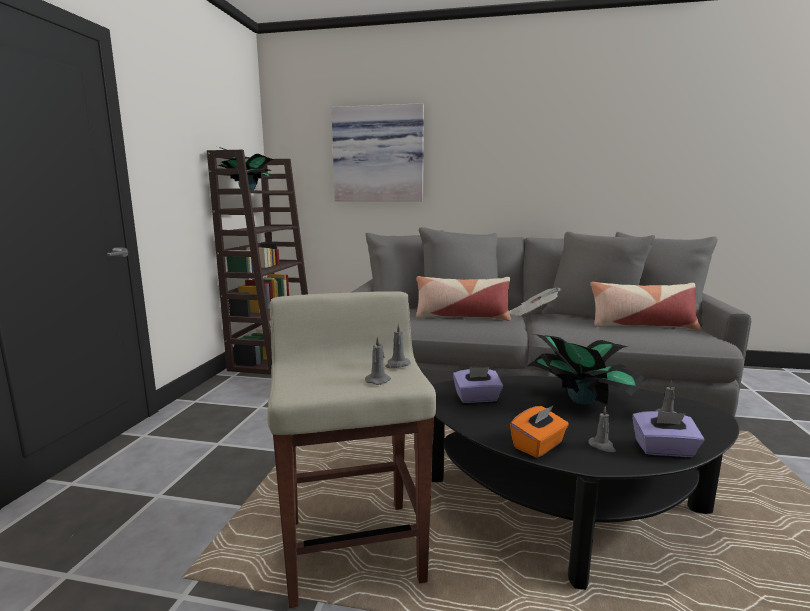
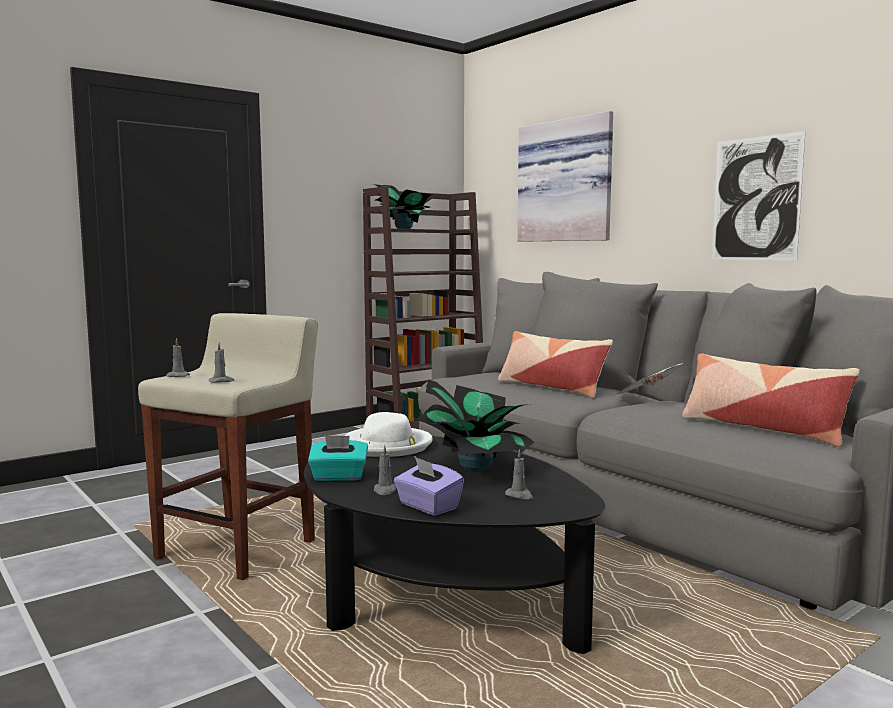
camera: 40 degrees right, 5 degrees down
(397, 365) = (261, 378): grey candle -> grey candle (177, 376)
(477, 398) = (388, 446): purple tissue box -> white hat
(537, 175) = (756, 199): none -> picture
(538, 446) = (338, 477): orange tissue box -> turquoise tissue box

